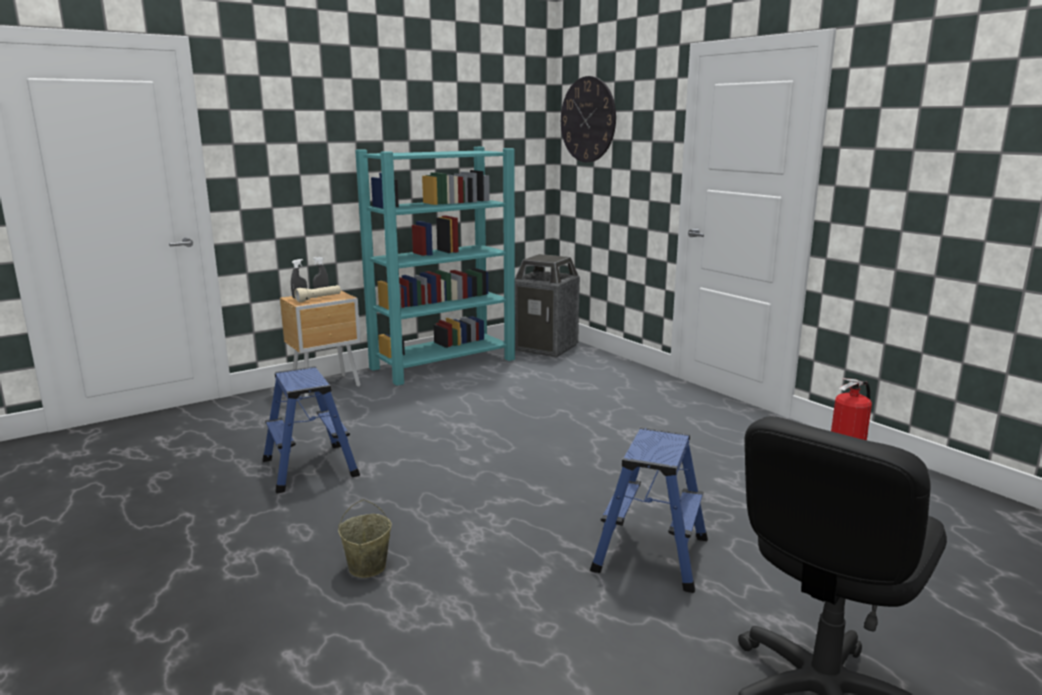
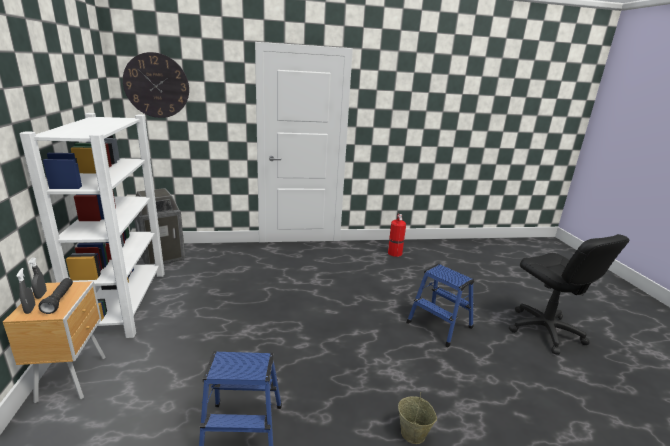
camera: 65 degrees left, 5 degrees up
(319, 299) = (59, 300): beige flashlight -> black flashlight
(443, 364) = (123, 302): turquoise bookcase -> white bookcase

